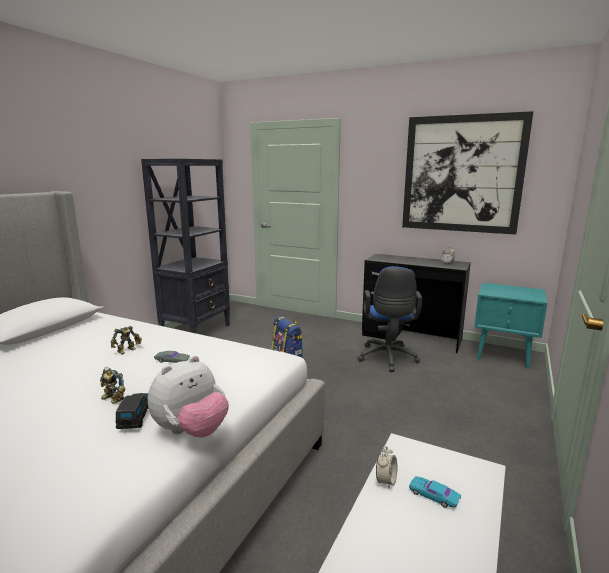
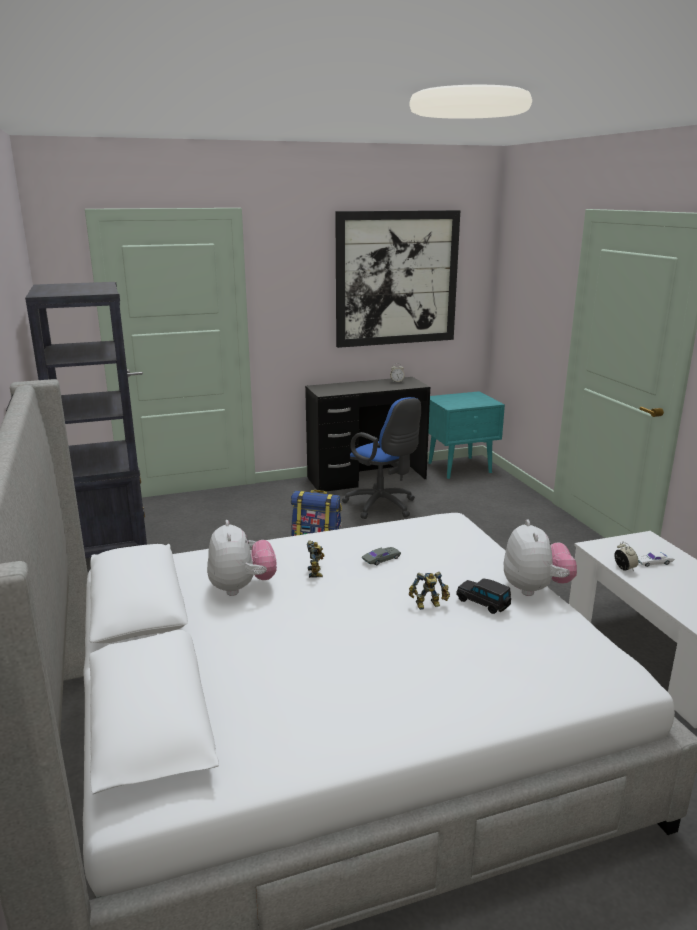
camera: 45 degrees left, 5 degrees up
(84, 342) = (242, 587): none -> plush toy
(433, 495) = (654, 562): turquoise toy car -> white toy car

